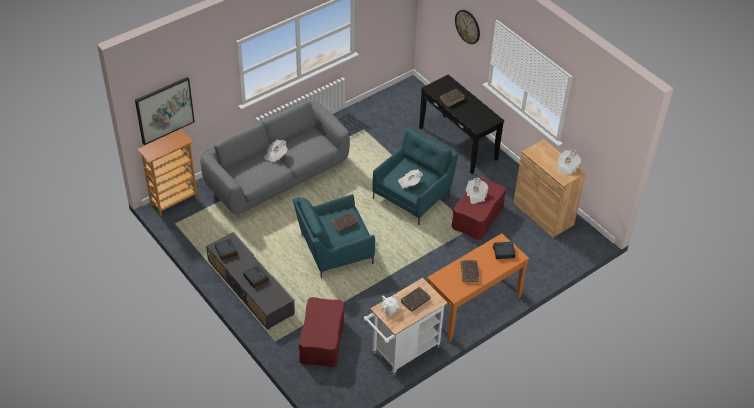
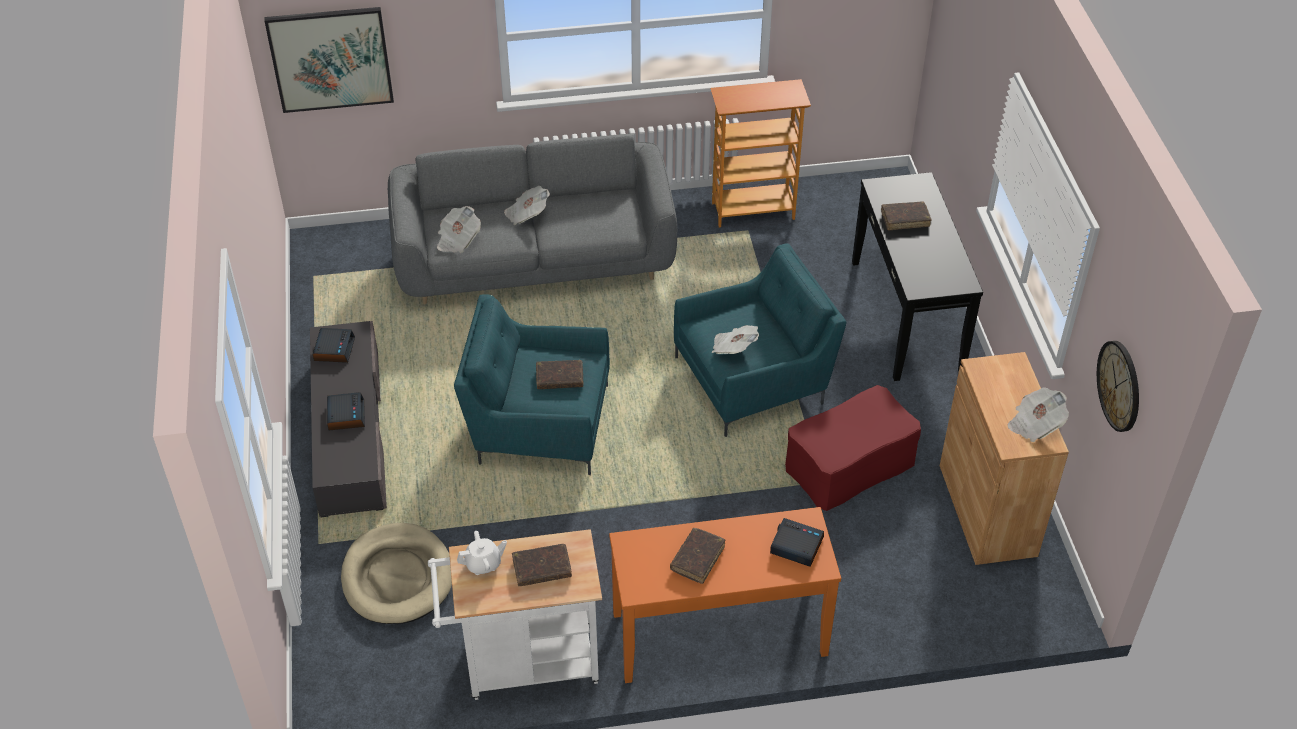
camera: 30 degrees right, 0 degrees up
(174, 201) = (340, 238): bookcase -> bookcase (753, 210)
(322, 340) = (397, 577): red ottoman -> beige dog bed
(468, 26) = (980, 79): wall clock -> wall clock (1119, 385)
(476, 195) = (850, 419): newspaper -> newspaper (458, 240)

